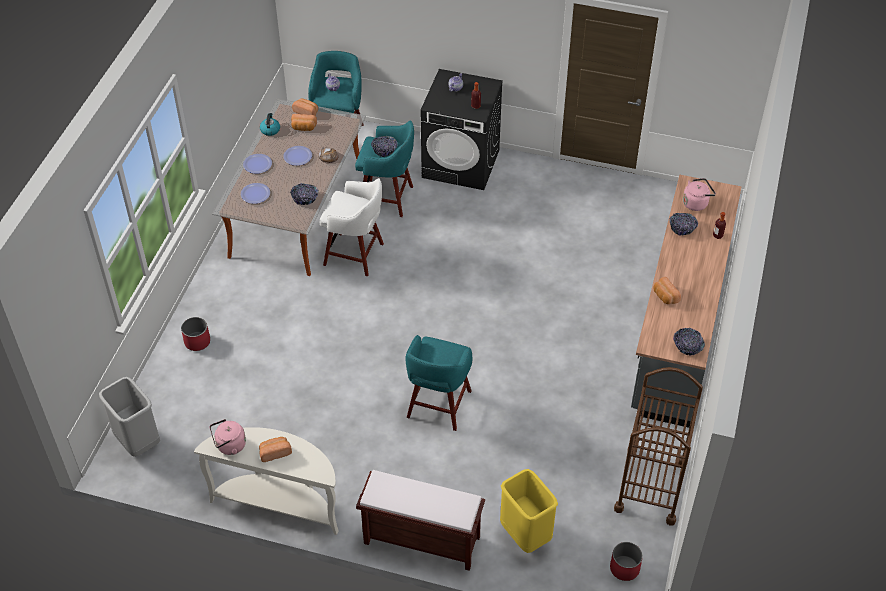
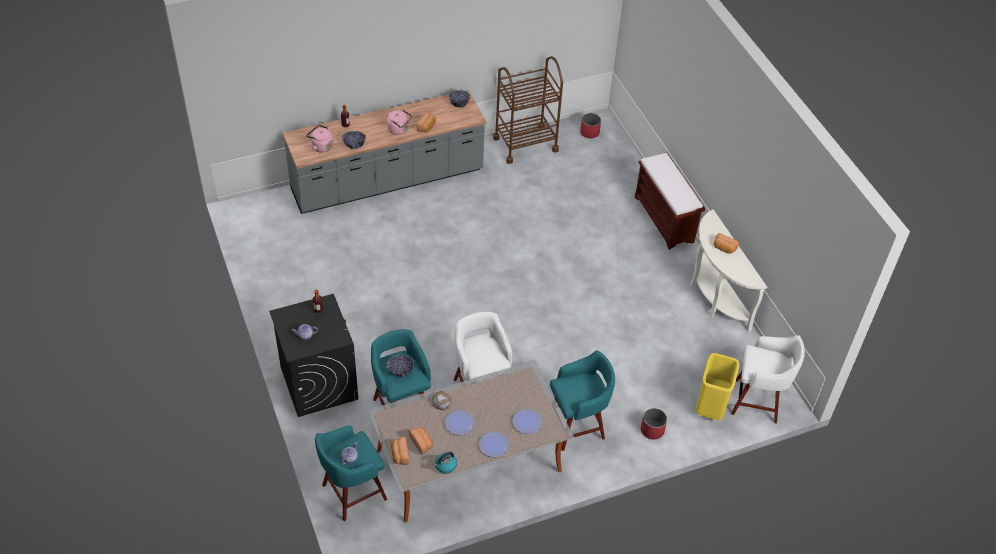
camera: 130 degrees left, 0 degrees up
(137, 442) = (758, 401): grey trash can -> white stool
(229, 446) = (744, 272): pink kettle -> pink kettle (399, 129)
(305, 199) = (501, 385): bowl -> none
(438, 406) = (567, 263): turquoise stool -> turquoise stool (577, 426)
(526, 534) = (612, 179): yellow trash can -> yellow trash can (710, 407)

